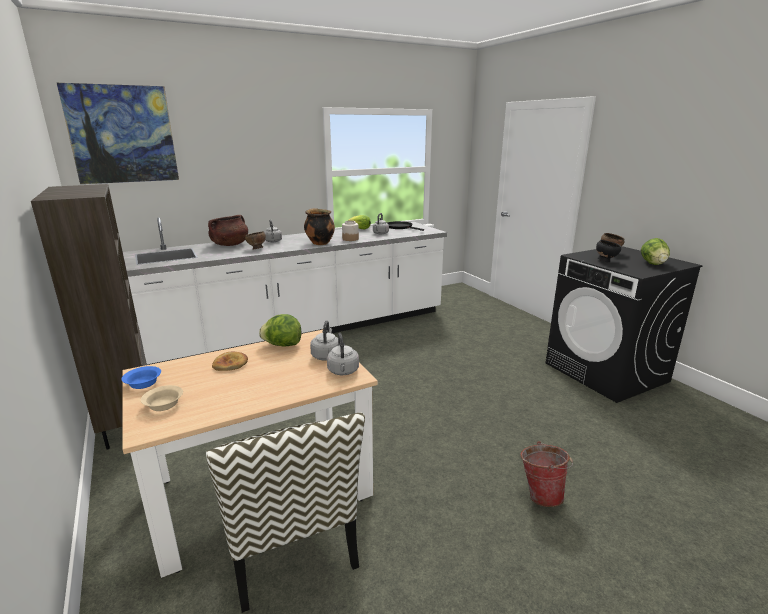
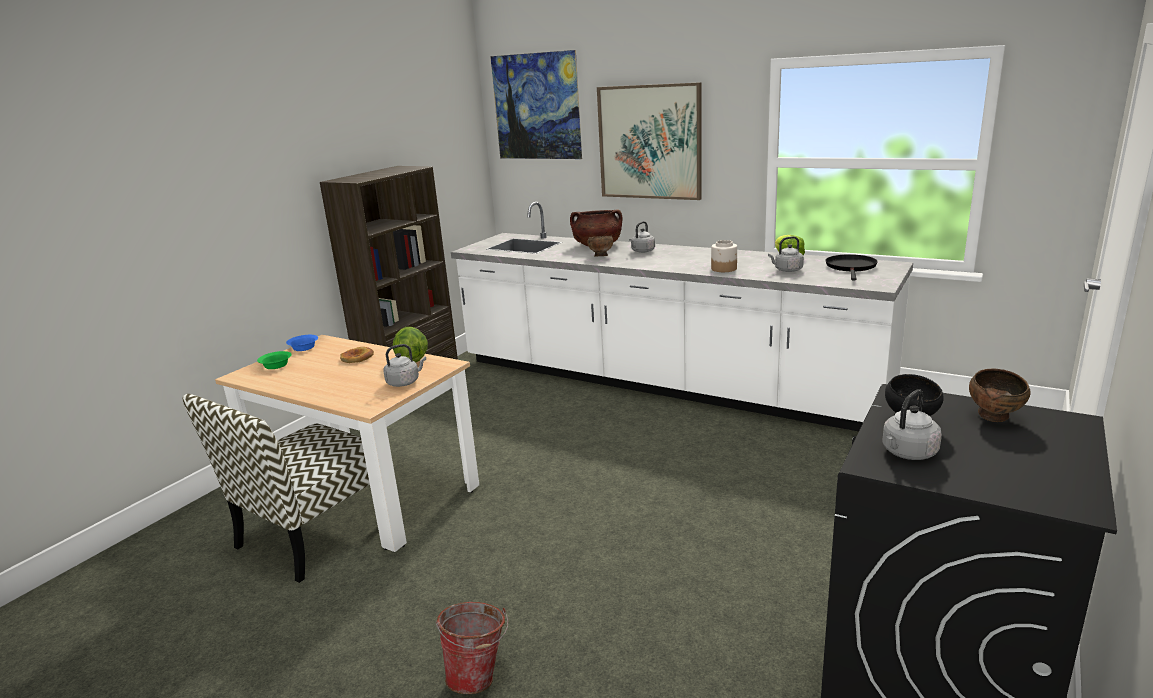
camera: 60 degrees right, 0 degrees up
(165, 404) = (276, 366): beige bowl -> green bowl
(241, 163) = (649, 142): none -> picture
(319, 243) = (674, 265): cooking pot -> none
(343, 371) = (375, 399): grey kettle -> grey kettle (907, 453)
(653, 264) = (989, 470): lettuce -> none

